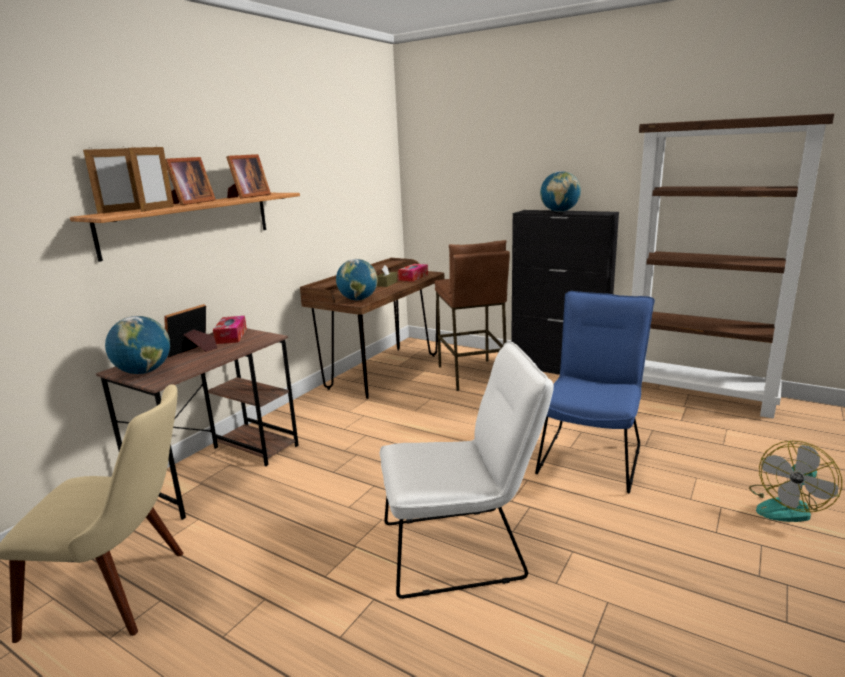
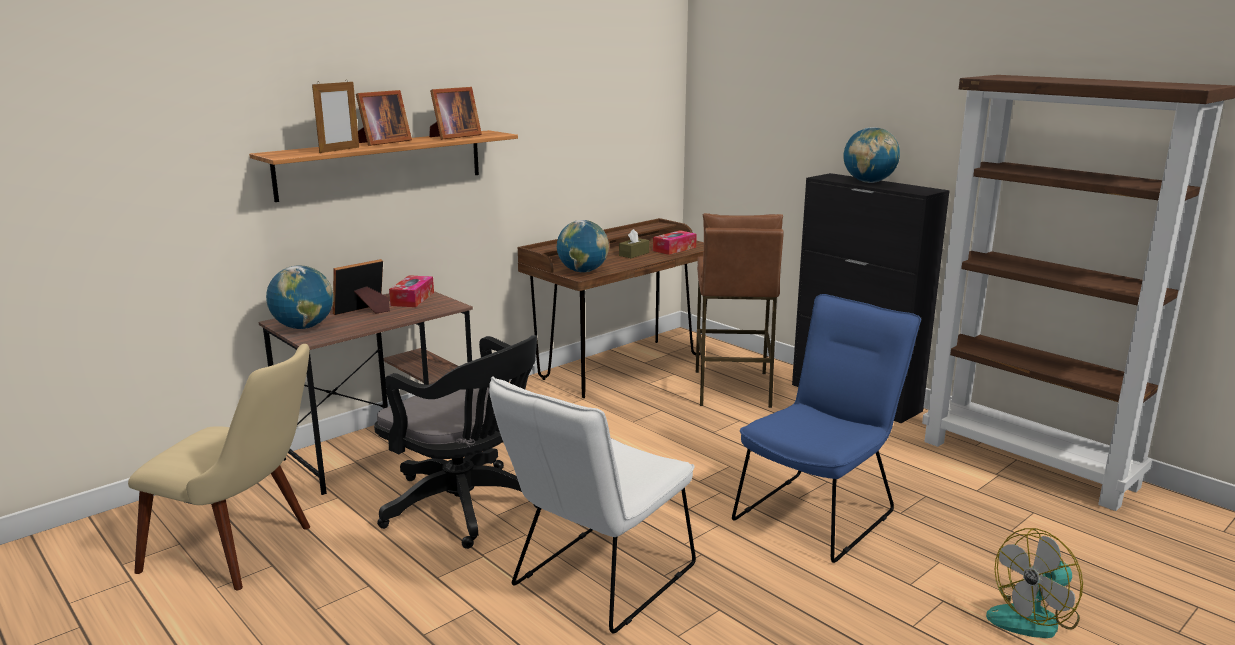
camera: 15 degrees right, 0 degrees up
(121, 211) = (302, 149): picture frame -> none
(320, 505) = (467, 508): none -> black office chair
(463, 549) = (596, 581): white chair -> white chair turned 120 degrees clockwise

